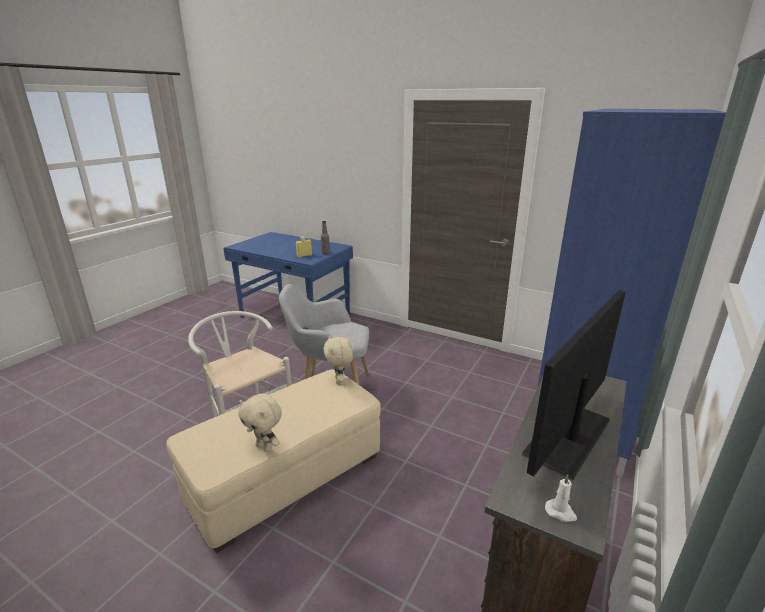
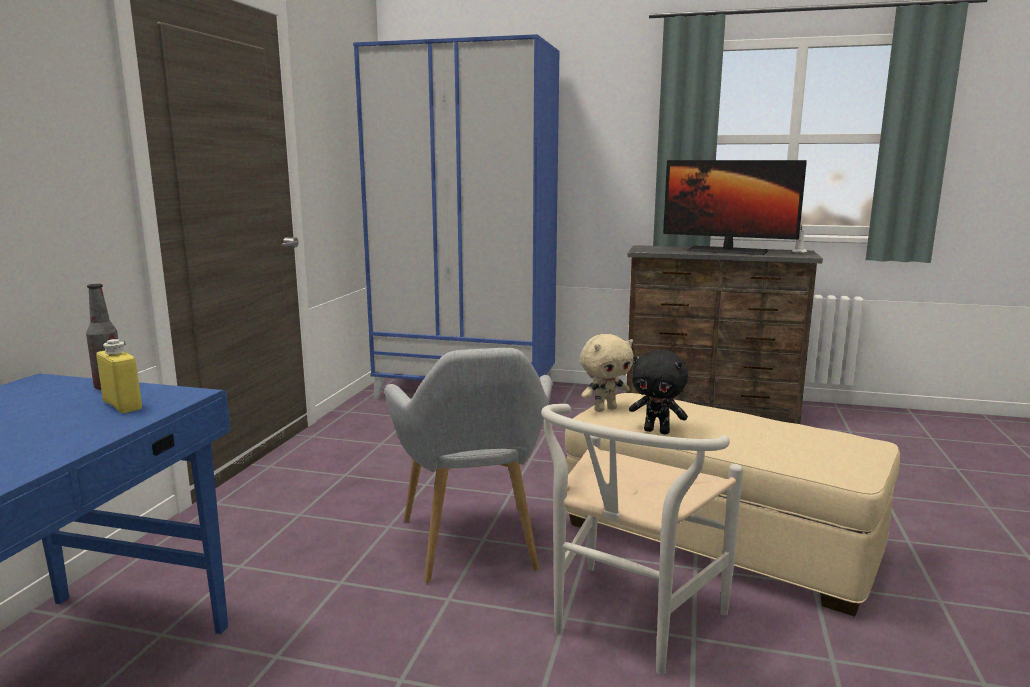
camera: 105 degrees left, 10 degrees down
(265, 447) = (788, 424): beige plush toy -> none
(294, 389) = (657, 431): none -> black plush toy

